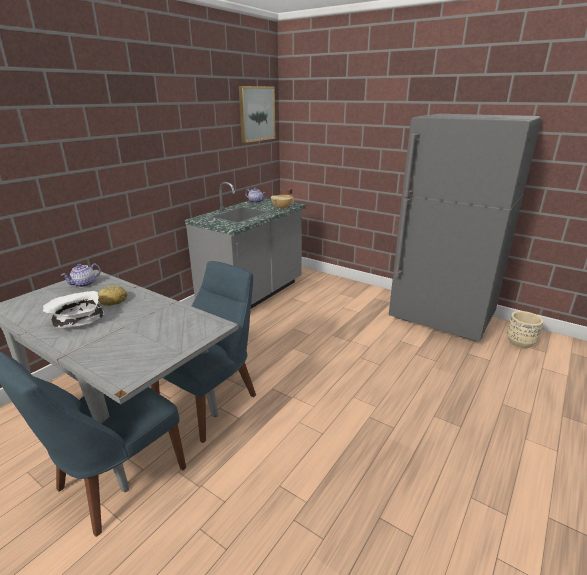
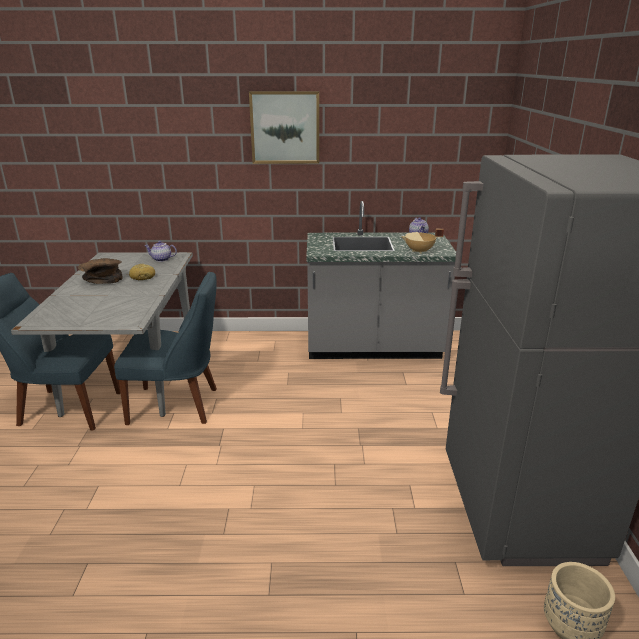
camera: 55 degrees right, 0 degrees up
(76, 321) = (102, 280): white bowl -> brown bowl
(256, 114) = (456, 122): picture -> picture (285, 127)

